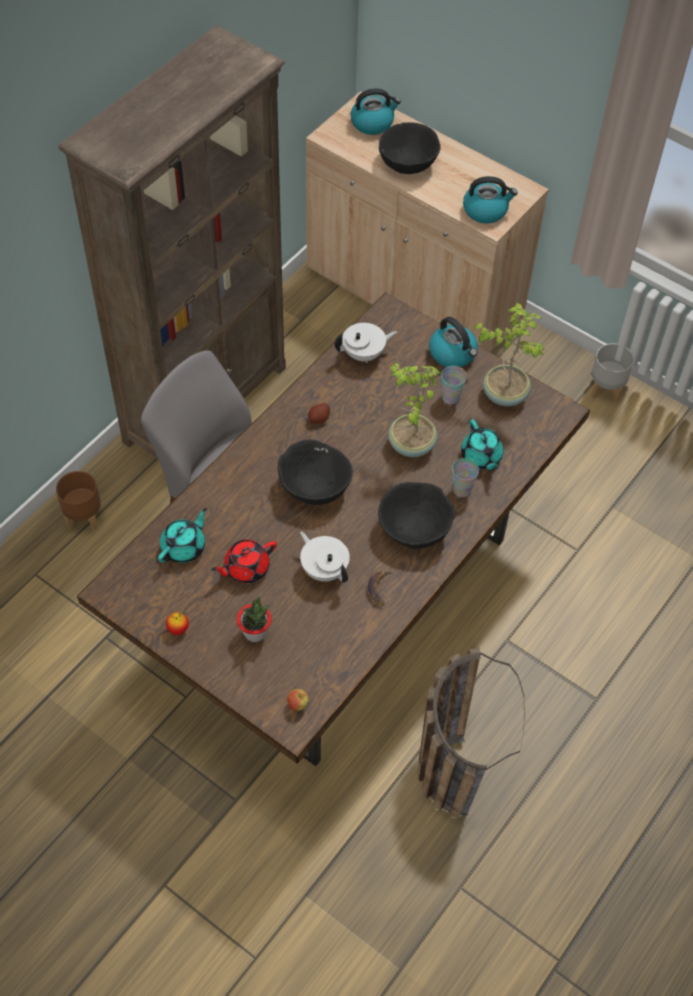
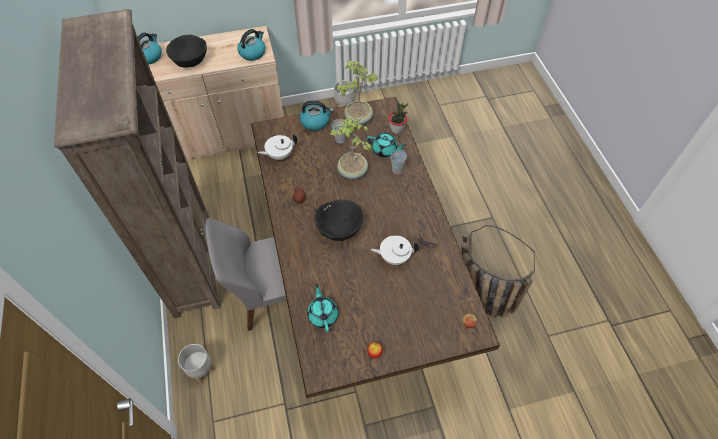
camera: 50 degrees left, 0 degrees up
(84, 517) = (201, 369): brown planter -> grey planter
(245, 568) = (363, 293): red teapot -> none
(255, 633) = (407, 315): potted plant -> potted plant (397, 129)
(364, 354) = (279, 155): white teapot -> white teapot turned 135 degrees counterclockwise
(414, 529) = (403, 203): black bowl -> none

